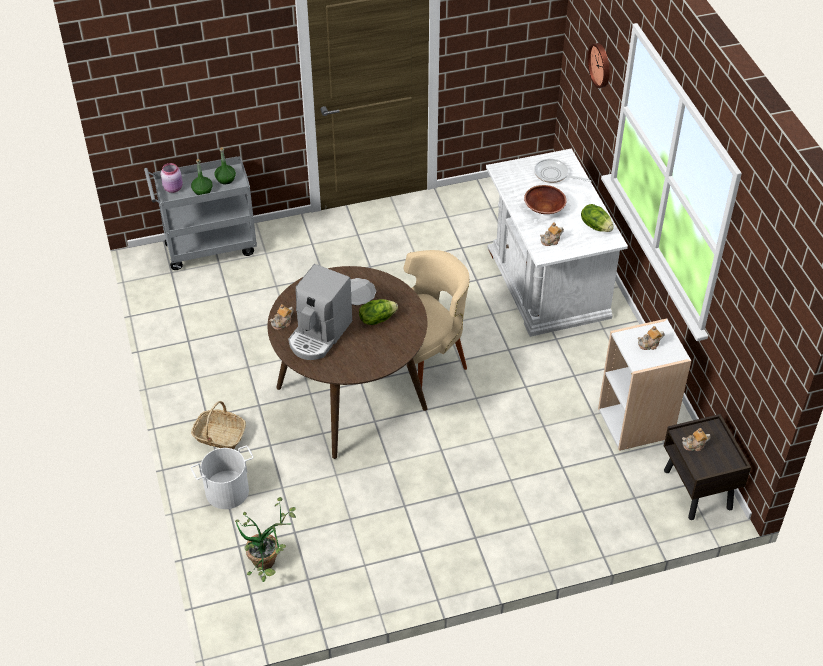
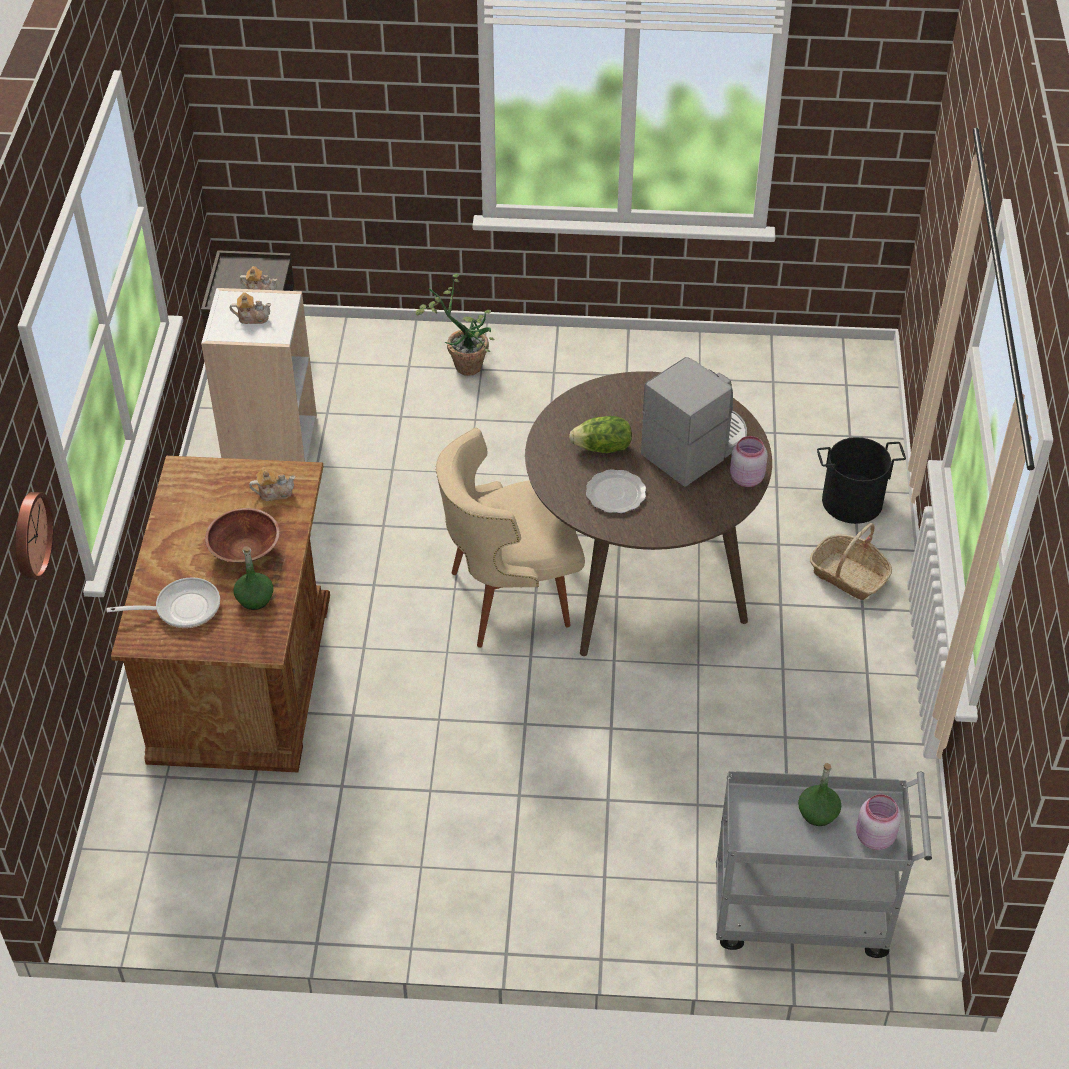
camera: 160 degrees left, 0 degrees up
(225, 179) = (767, 828): green bottle -> green bottle (255, 598)
(226, 490) = (852, 502): white bucket -> black bucket
(269, 564) = (816, 407): potted plant -> potted plant (464, 362)
(282, 323) = (745, 478): teapot -> pink jar
(547, 282) = (243, 676): white cabinet -> brown cabinet
(554, 175) = (182, 608): frying pan -> frying pan turned 60 degrees counterclockwise
(596, 226) = (187, 498): lettuce -> none

